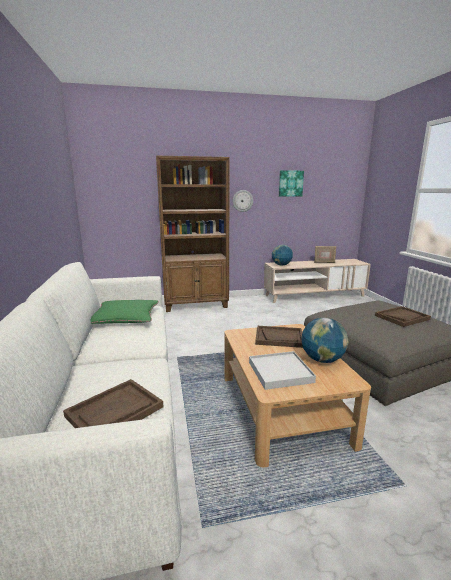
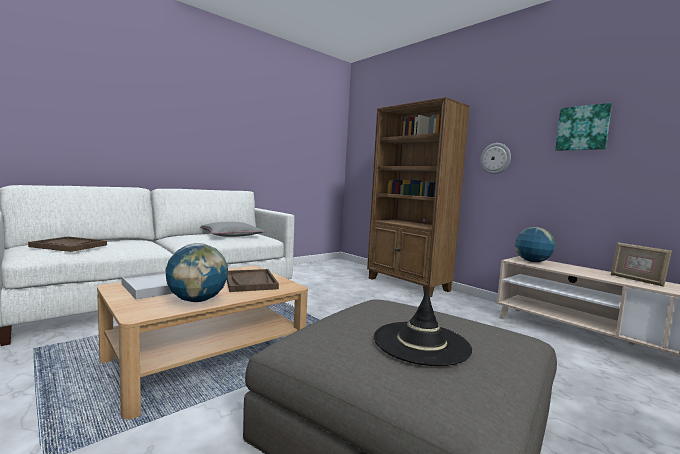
camera: 60 degrees right, 10 degrees down
(125, 318) = (231, 235): green pillow -> grey pillow
(402, 317) = (421, 343): brown tray -> black hat

